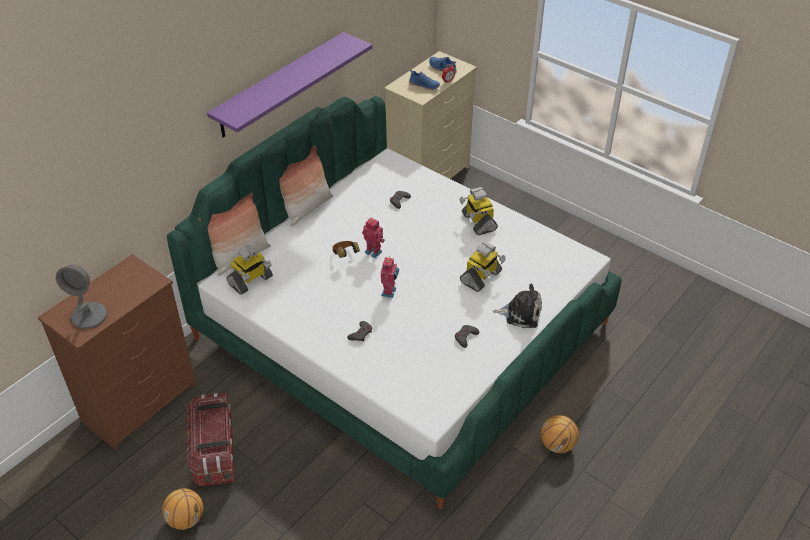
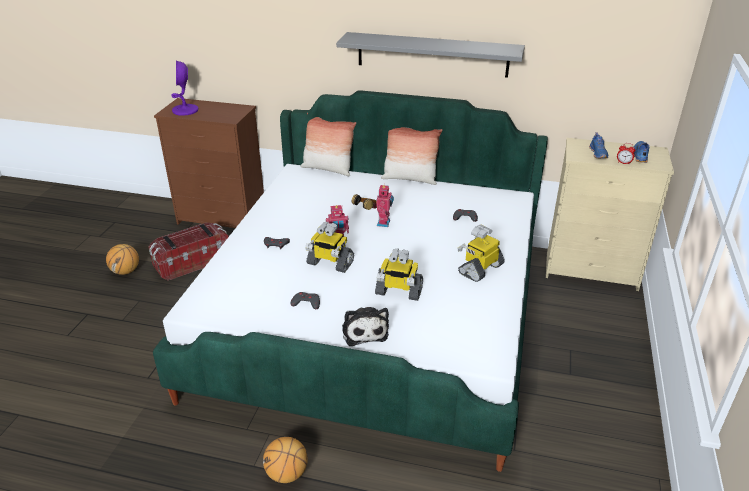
camera: 65 degrees right, 10 degrees down
(89, 316) = (185, 110): grey table lamp -> purple table lamp
(250, 281) = (304, 180): toy robot -> toy robot (329, 263)
(280, 85) = (432, 54): purple shelf -> grey shelf

